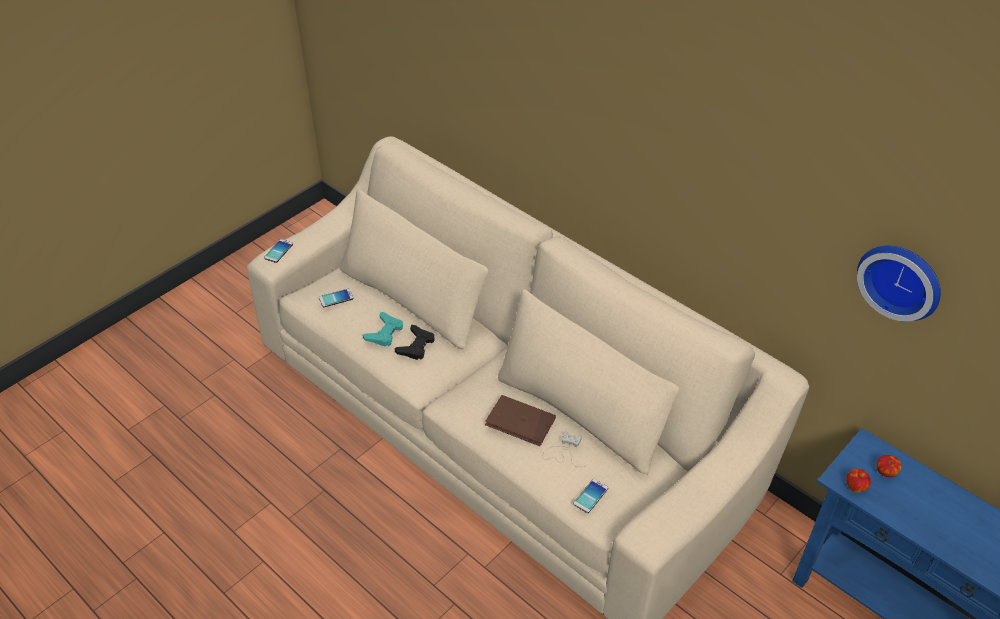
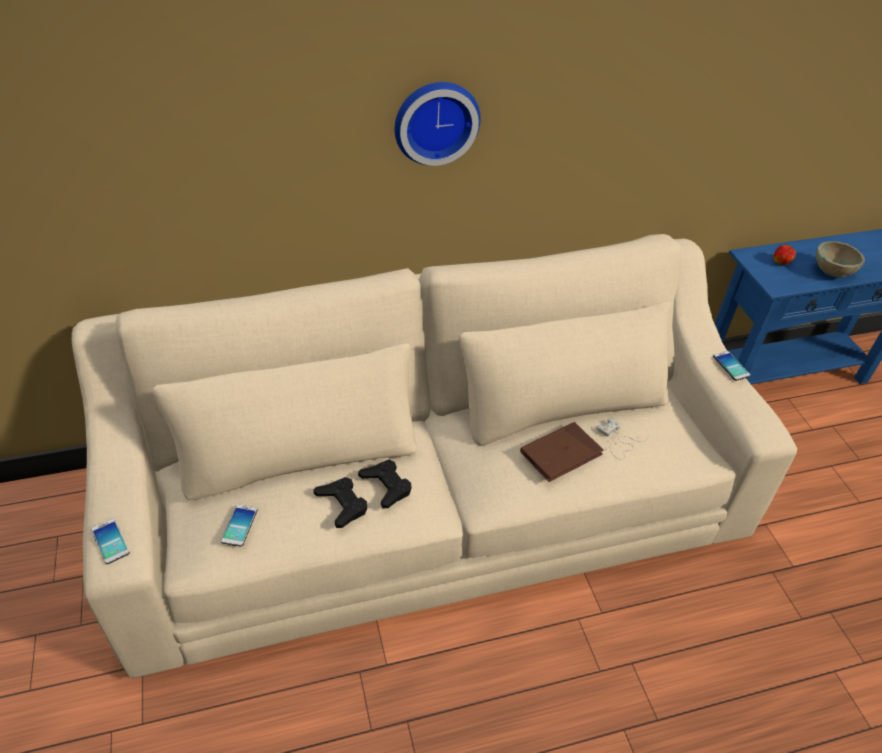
camera: 60 degrees left, 0 degrees up
(384, 333) = (342, 504): turquoise game controller -> black game controller
(590, 496) = (679, 451): phone -> phone (731, 366)
(855, 487) = (788, 283): apple -> none
(901, 279) = (771, 84): wall clock -> wall clock (435, 121)
(916, 518) = (831, 272): none -> beige bowl

